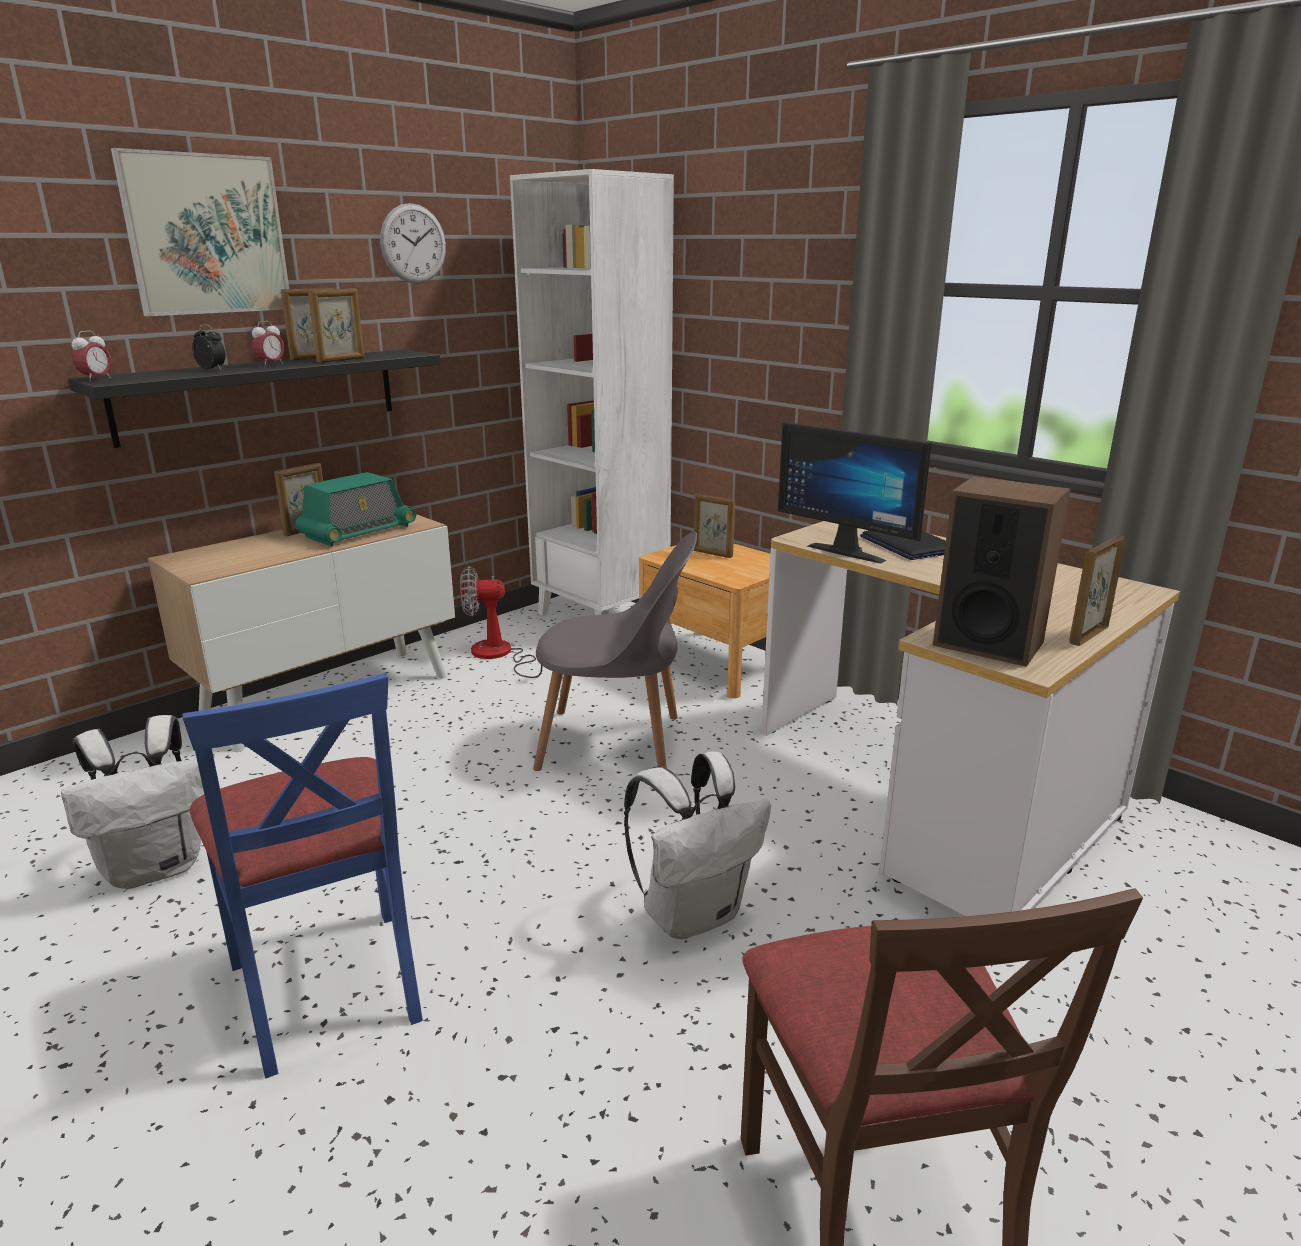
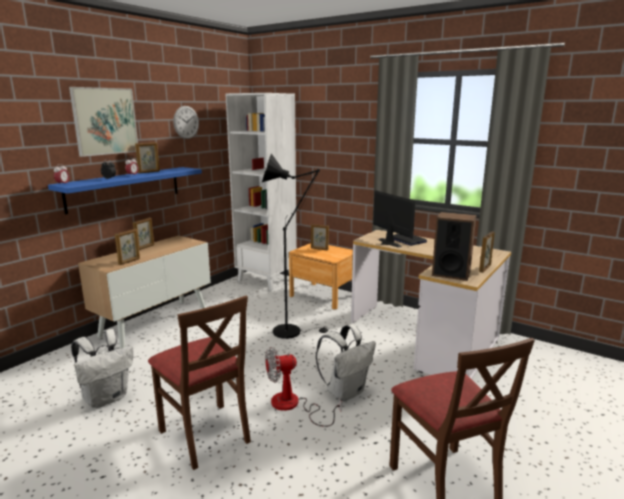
camera: 10 degrees left, 5 degrees down
(261, 395) = (125, 188): black shelf -> blue shelf
(328, 987) = (205, 434): blue chair -> brown chair
(341, 360) = (162, 173): picture frame -> picture frame (129, 261)
(358, 532) = (169, 247): radio -> none
(500, 655) = (227, 299): fan -> fan (293, 406)
(617, 743) = (292, 331): grey chair -> black floor lamp
(850, 550) = (386, 243): monitor -> monitor turned 150 degrees counterclockwise

